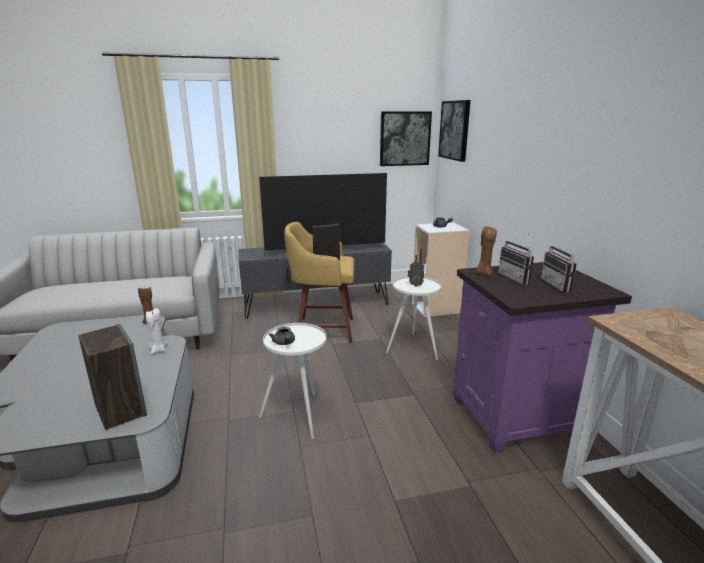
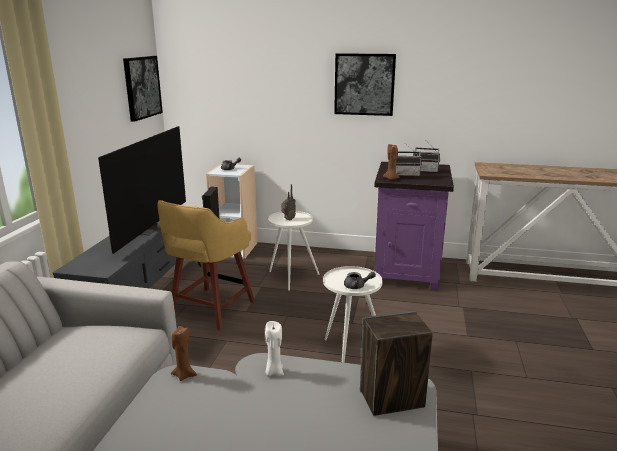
camera: 65 degrees left, 0 degrees up
(455, 130) = (198, 74): picture -> picture (364, 84)

